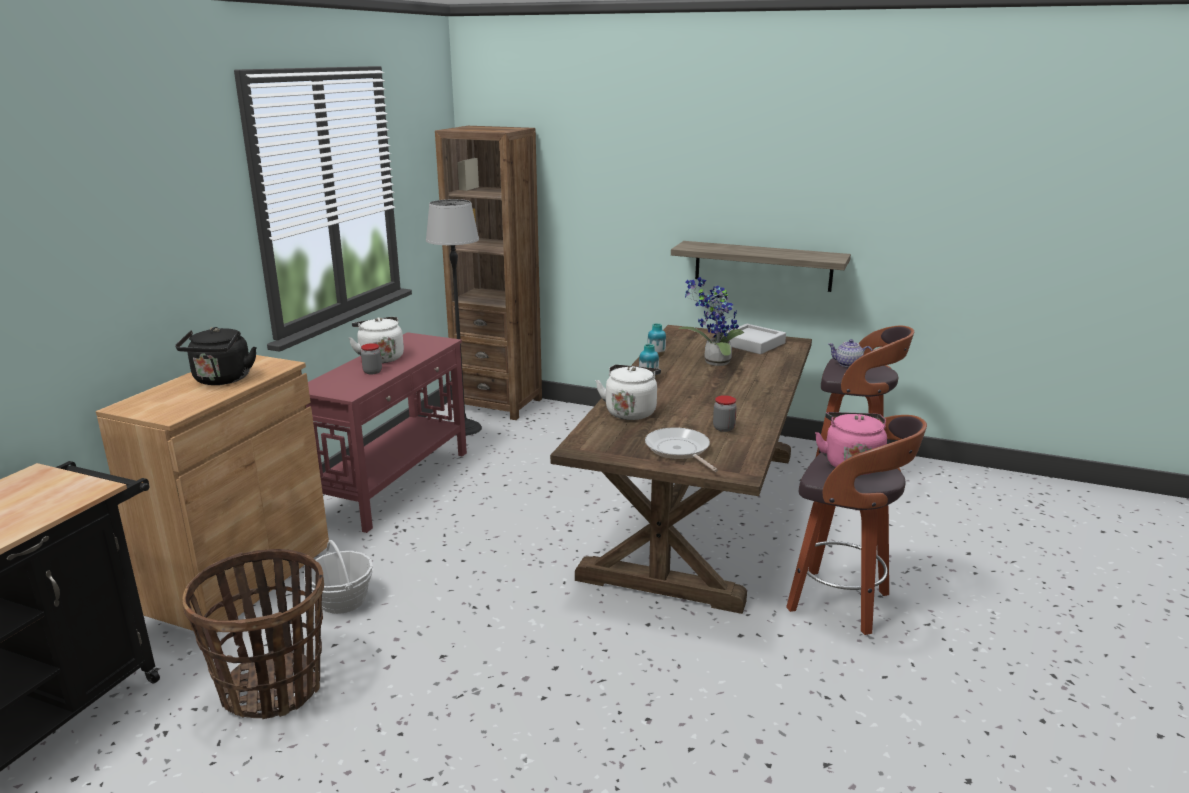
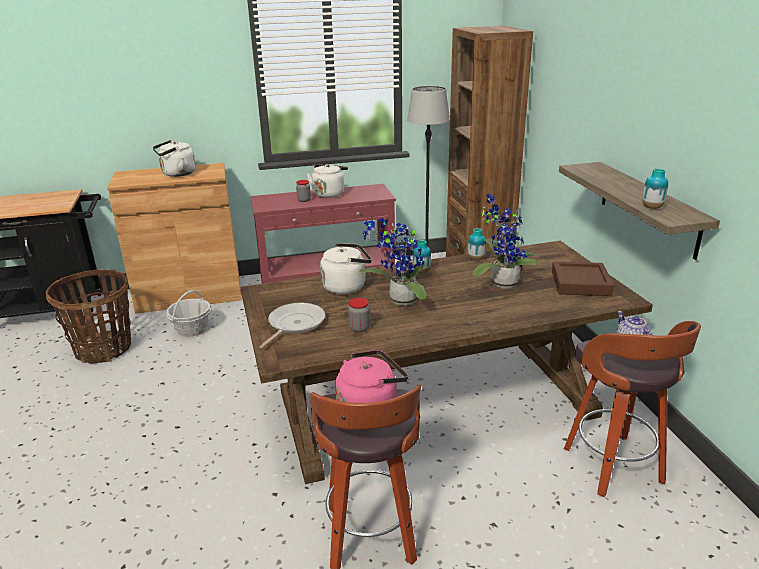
camera: 55 degrees right, 5 degrees up
(221, 380) = (176, 174): black kettle -> white kettle
(694, 401) = (400, 301): none -> potted plant
(753, 344) = (580, 283): grey tray -> brown tray
(805, 257) = (652, 207): none -> vase

